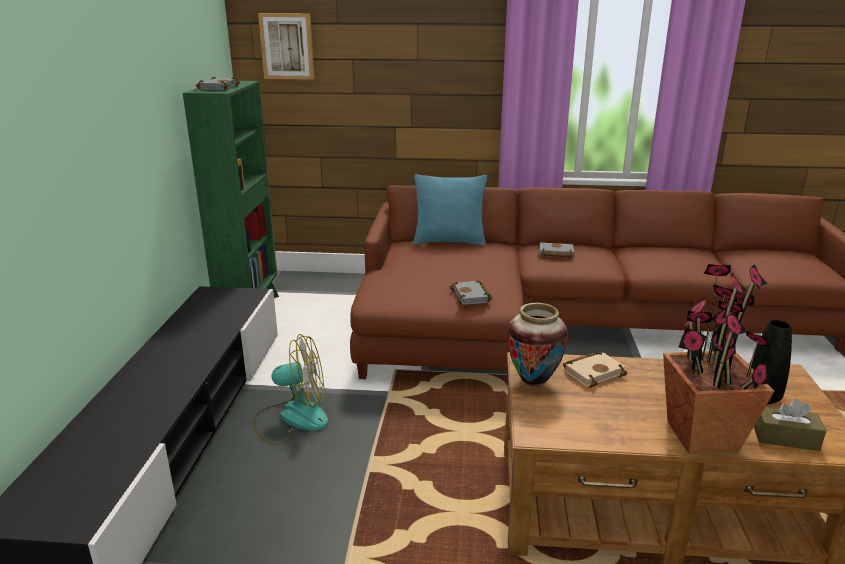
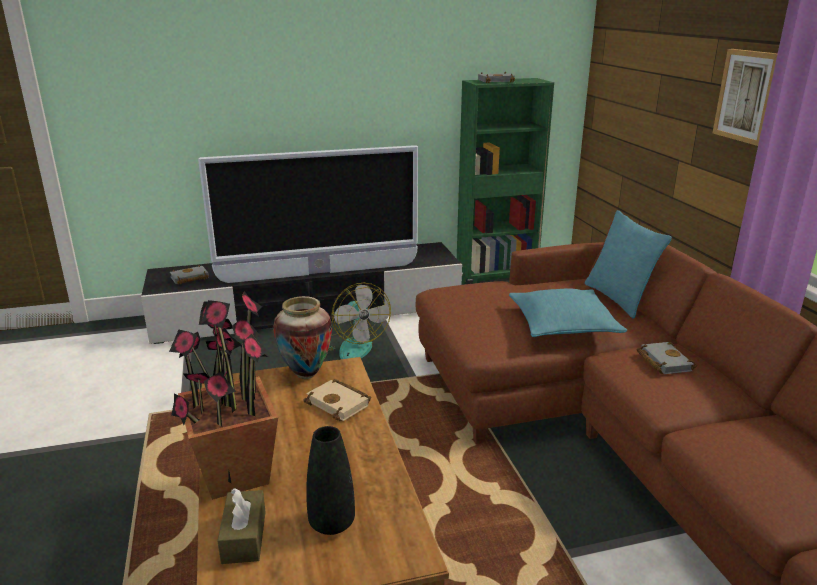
camera: 70 degrees right, 0 degrees up
(198, 370) = (319, 273): none -> television
(287, 46) = (620, 53): picture -> picture (748, 96)
(472, 296) = (481, 329): grey book -> grey book (189, 278)
(483, 267) = (563, 325): none -> turquoise pillow

